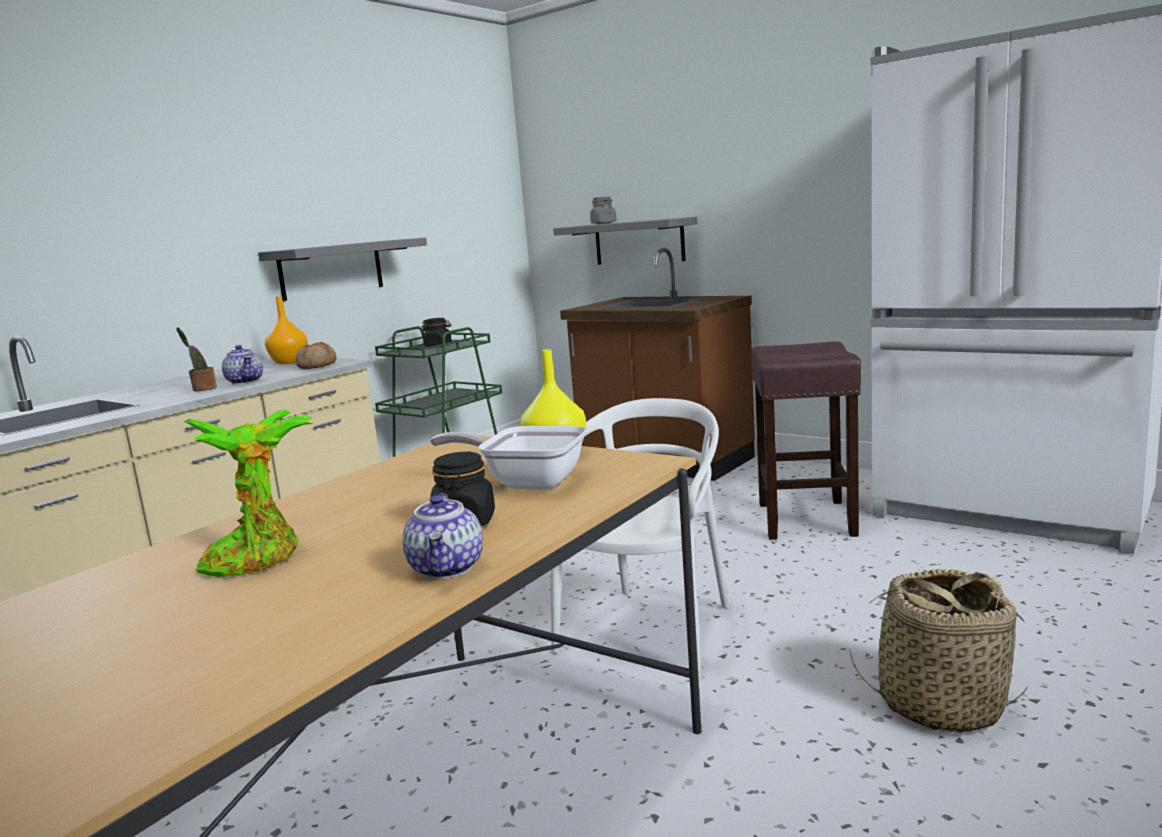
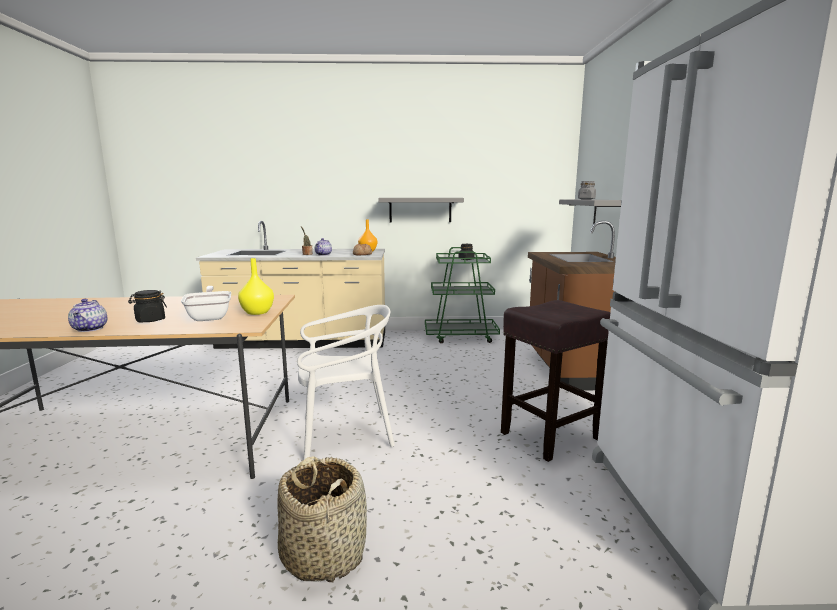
camera: 50 degrees right, 0 degrees up
(259, 557) = (113, 308): potted plant -> none
(447, 568) = (90, 329): teapot -> teapot turned 60 degrees counterclockwise

